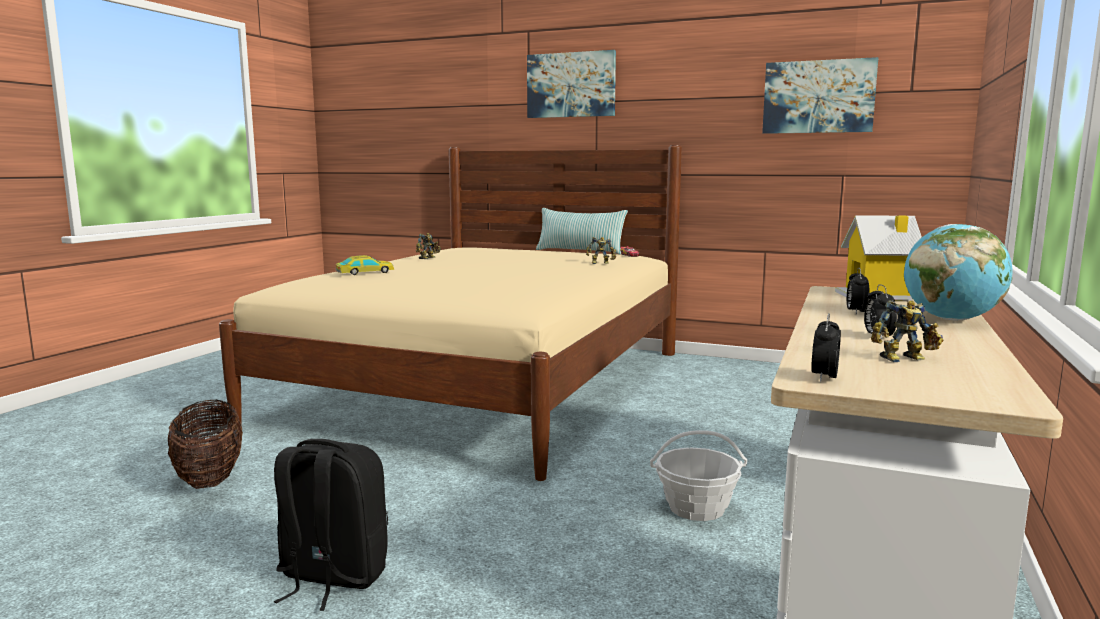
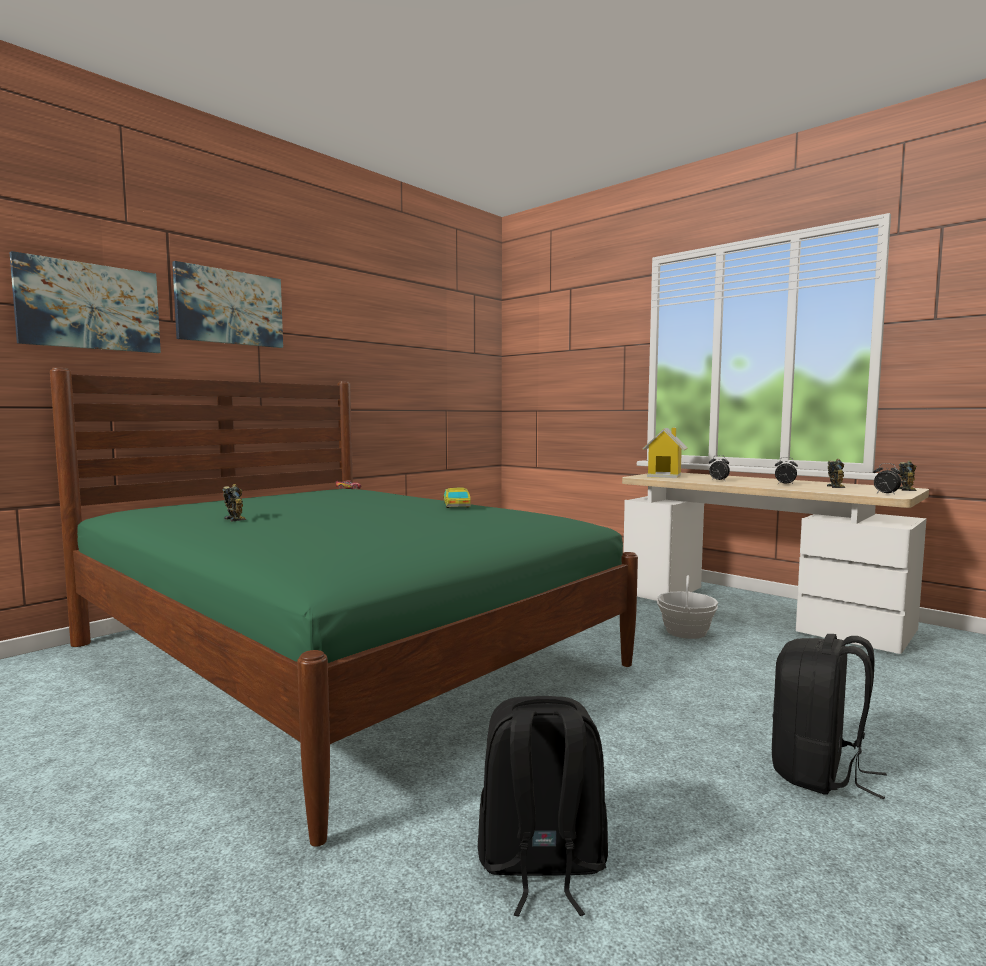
camera: 70 degrees left, 5 degrees down
(210, 478) = (541, 864): basket -> black backpack
(365, 272) = (320, 538): toy car -> toy car (456, 505)
(487, 385) = (340, 655): beige bed -> green bed
(580, 251) = (272, 494): pillow -> none
(601, 263) = (390, 494): toy robot -> toy robot (908, 490)
(818, 97) = (431, 350): picture -> picture (89, 306)
(951, 319) = (736, 477): globe -> none

